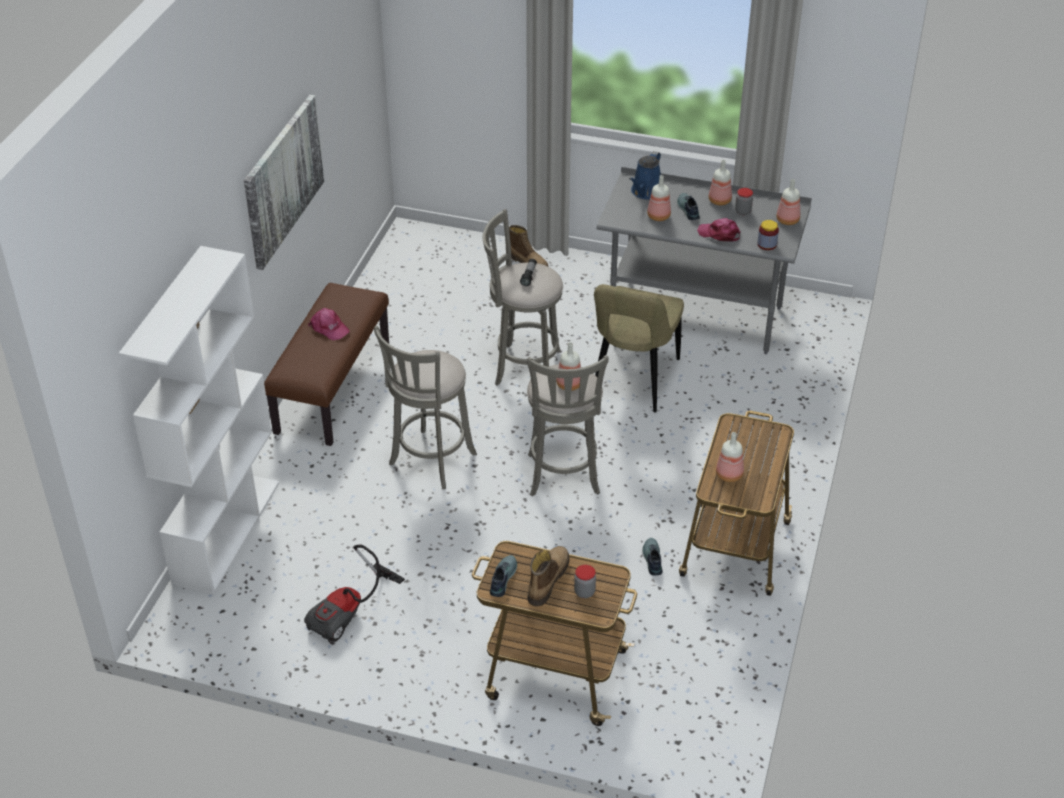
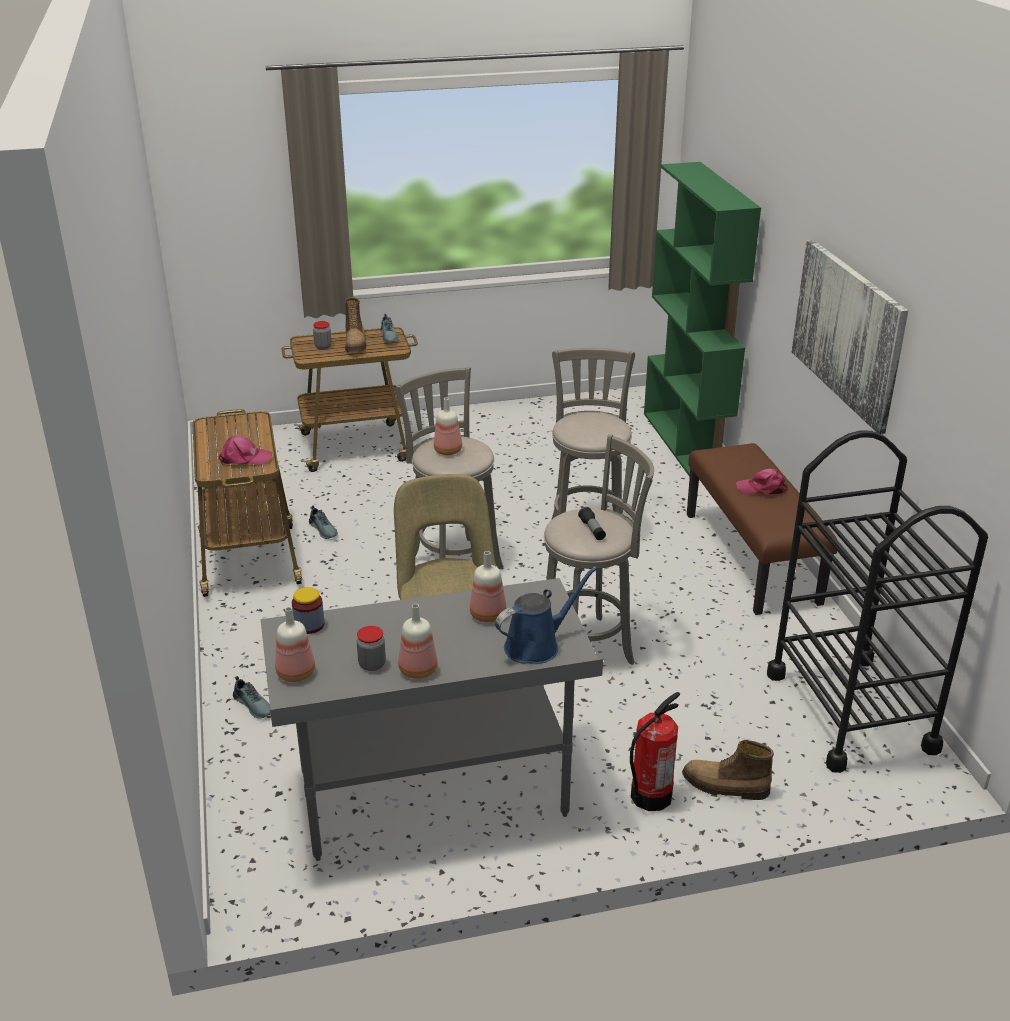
camera: 150 degrees right, 10 degrees down
(226, 531) = (686, 443): white bookcase -> green bookcase
(351, 613) = (535, 433): vacuum cleaner -> none
(410, 271) = (850, 711): none -> black cart
(574, 273) = (650, 796): none -> fire extinguisher
(645, 192) = (536, 645): blue watering can -> blue watering can turned 60 degrees clockwise
(687, 210) = (455, 638): shoe -> shoe (254, 704)
(719, 234) = (385, 618): pink cap -> pink cap (244, 458)
(729, 474) = (246, 433): bottle -> none

